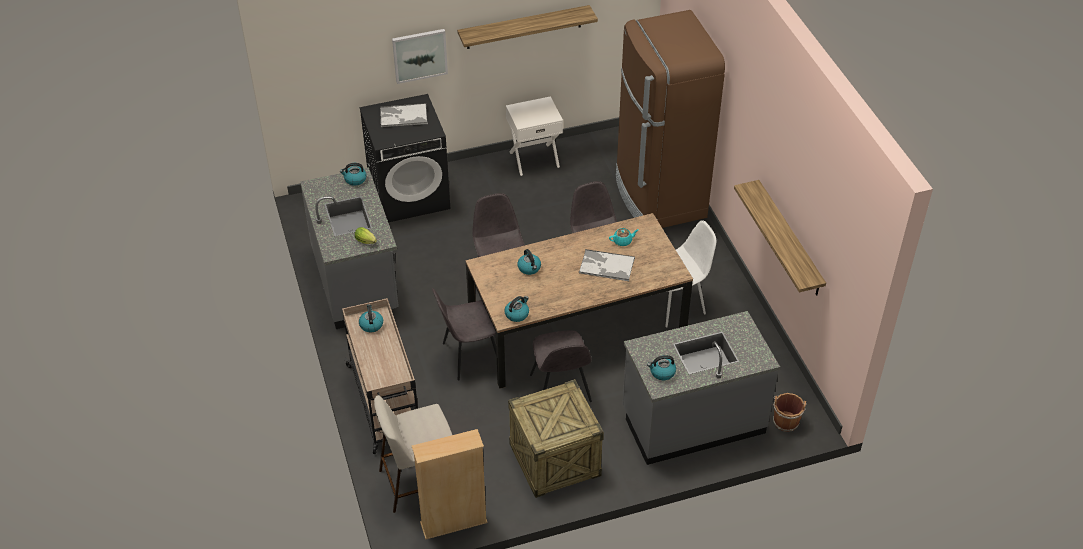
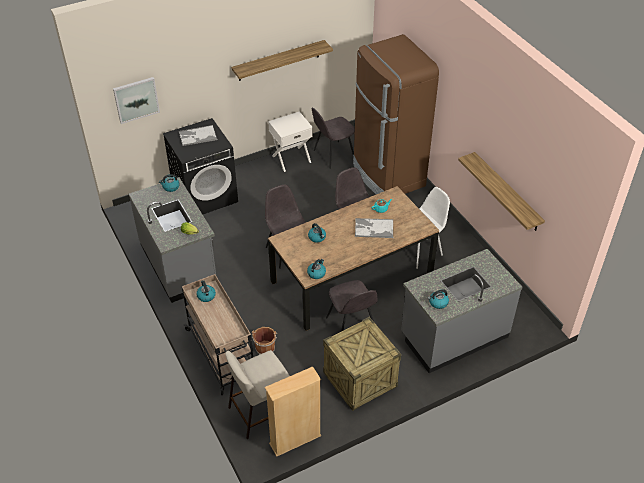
camera: 10 degrees left, 0 degrees up
(419, 55) = (205, 89): picture -> picture (136, 99)
(470, 356) = (278, 309): grey chair -> grey chair (333, 155)
(785, 421) = (520, 326): brown bucket -> brown bucket (265, 347)

